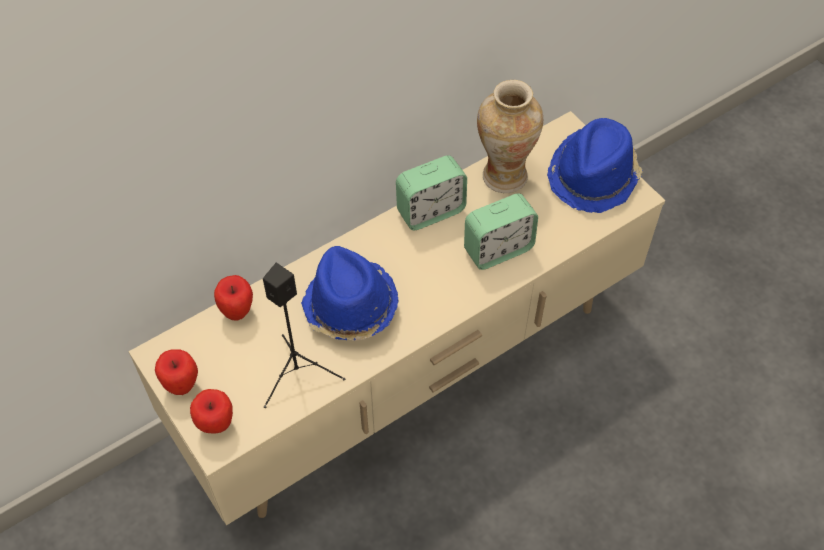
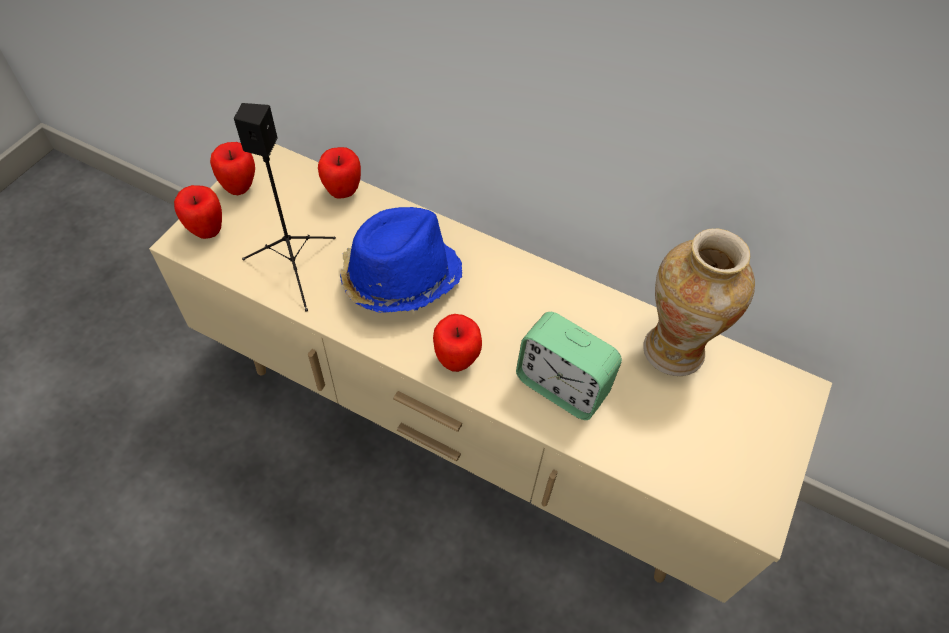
camera: 60 degrees right, 0 degrees up
(430, 211) = (570, 298): alarm clock -> none
(444, 300) = (456, 360): none -> apple
(594, 176) = (750, 450): blue hat -> none

